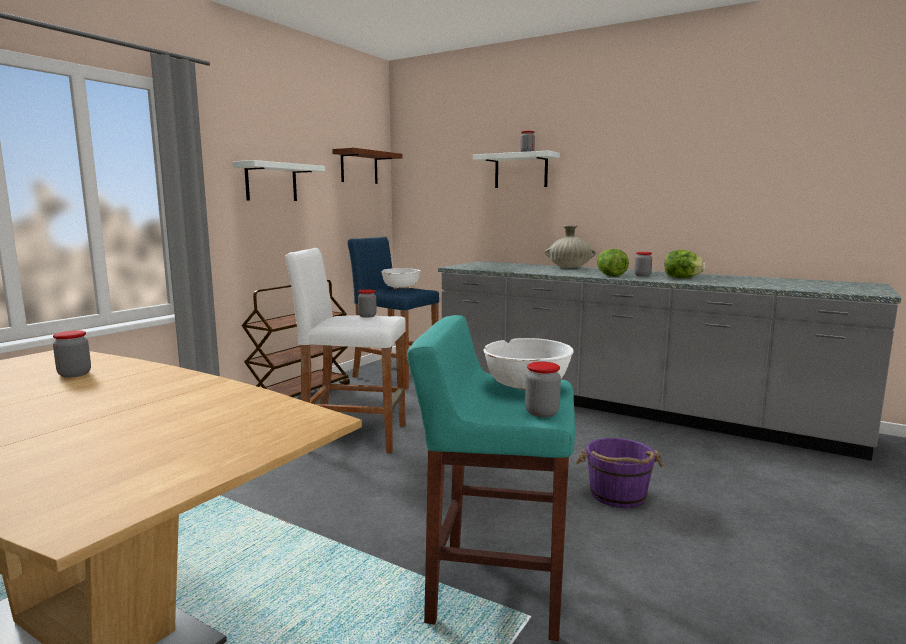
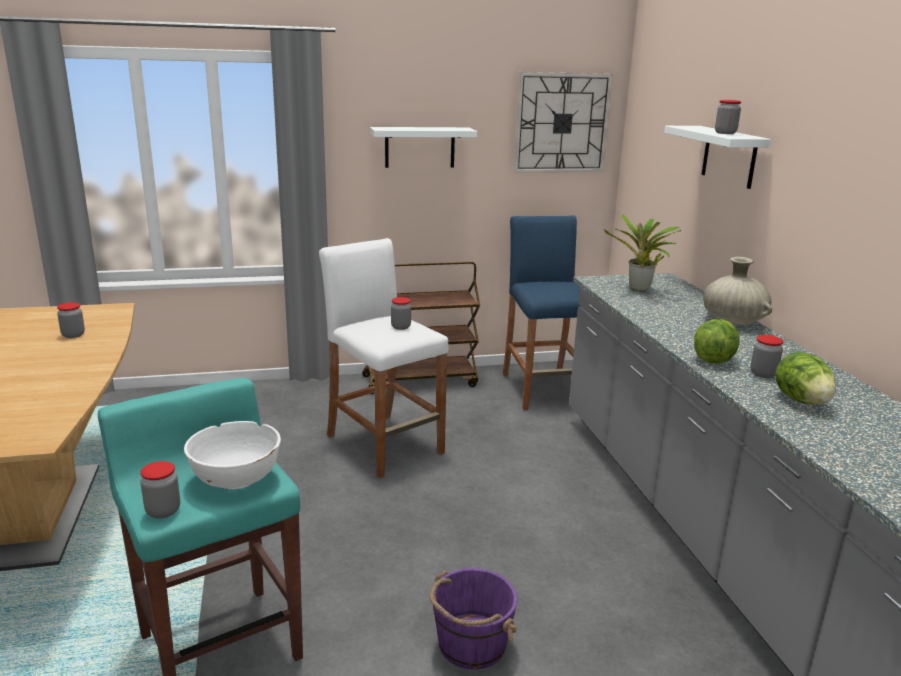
camera: 45 degrees right, 10 degrees up
(359, 167) = (562, 123): brown shelf -> wall clock
(401, 288) = (555, 288): white bowl -> none
(490, 266) = (639, 290): none -> potted plant

